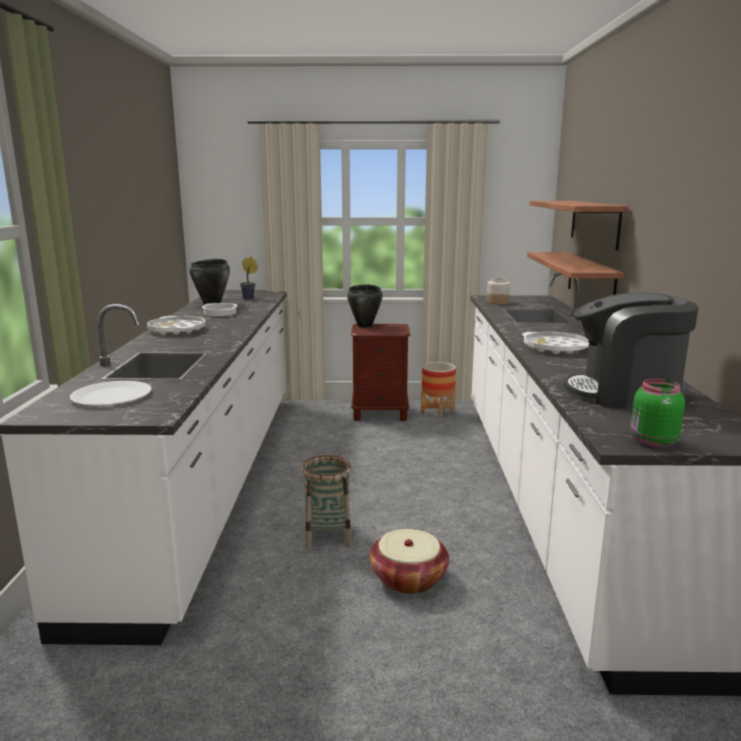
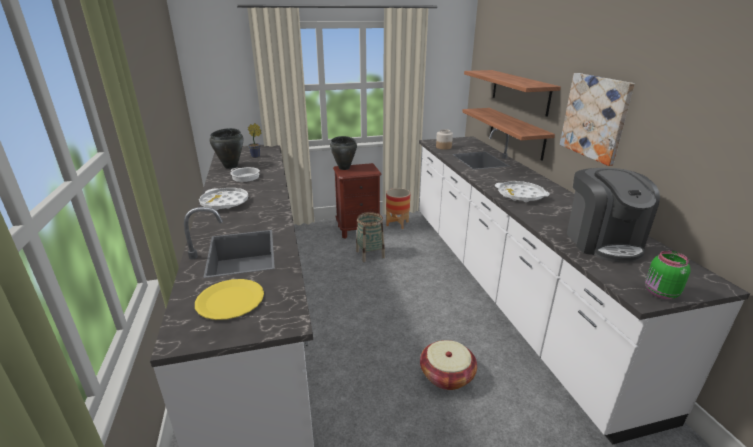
camera: 15 degrees left, 10 degrees up
(111, 396) = (230, 300): white plate -> yellow plate
(327, 536) = (374, 348): basket -> basket (370, 254)
(624, 394) = (602, 242): coffee machine -> coffee machine turned 90 degrees counterclockwise
(658, 239) = (595, 117): none -> picture

